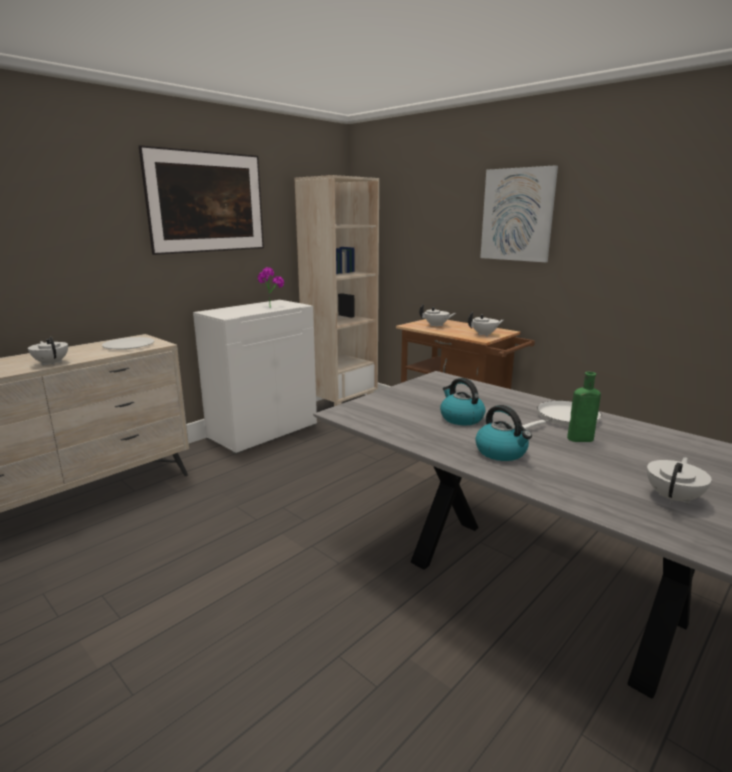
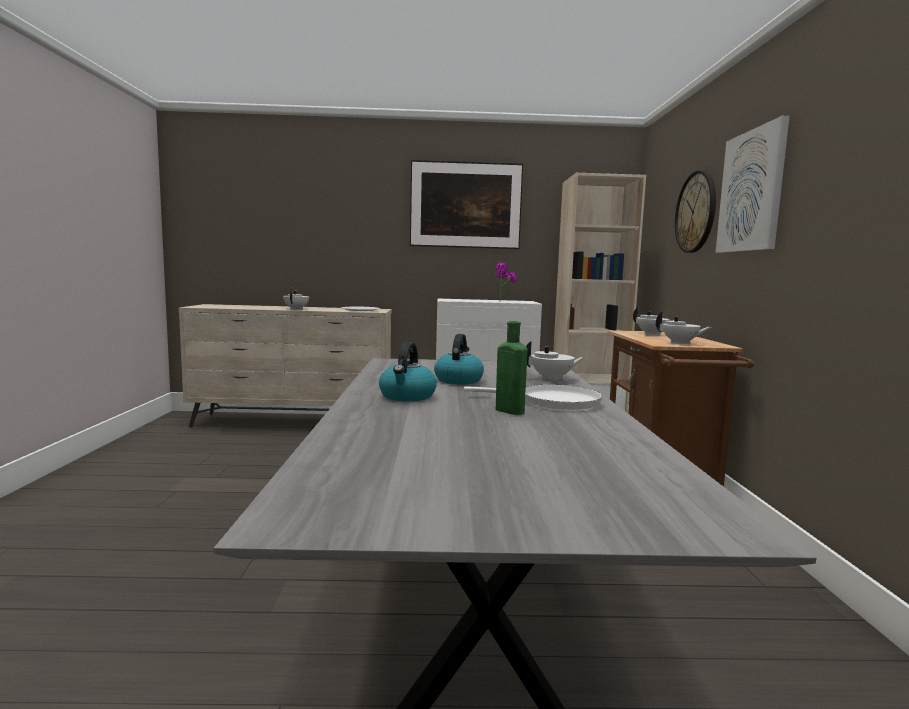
camera: 45 degrees right, 10 degrees down
(443, 220) = (696, 212): none -> wall clock
(674, 498) = (426, 451): white teapot -> white teapot (552, 378)

